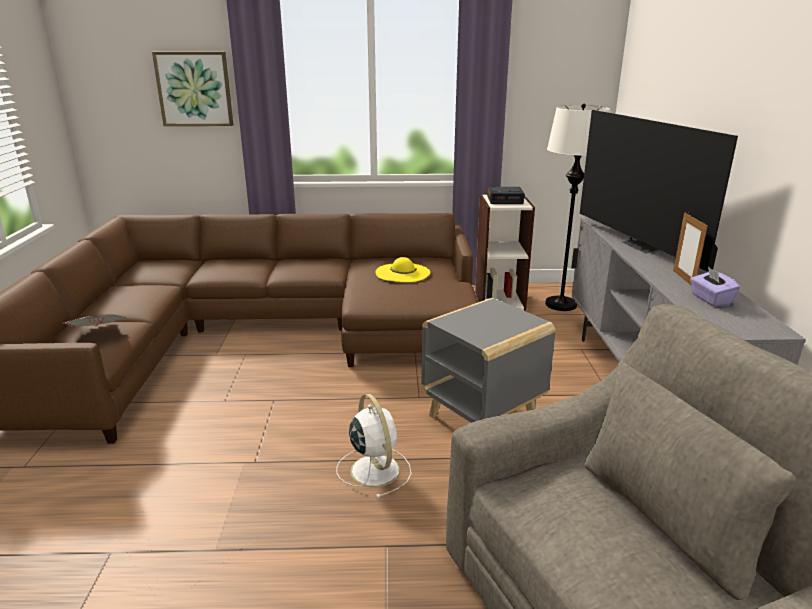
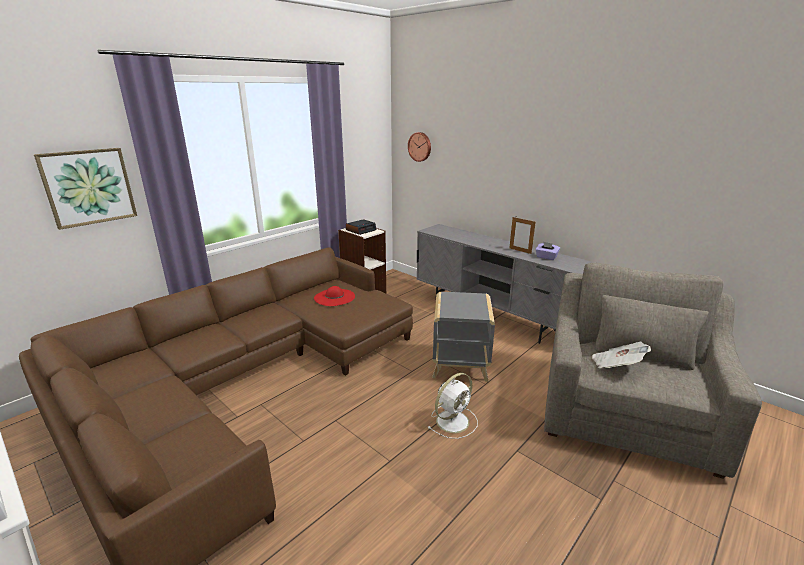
camera: 45 degrees left, 0 degrees up
(99, 334) = (196, 442): newspaper -> newspaper (616, 365)
(374, 469) = (453, 420): white fan -> white fan turned 120 degrees clockwise
(402, 273) = (334, 297): yellow hat -> red hat
(561, 304) = (397, 287): white floor lamp -> none
(642, 85) = (420, 146): none -> wall clock
(644, 246) = (475, 239): television -> none

